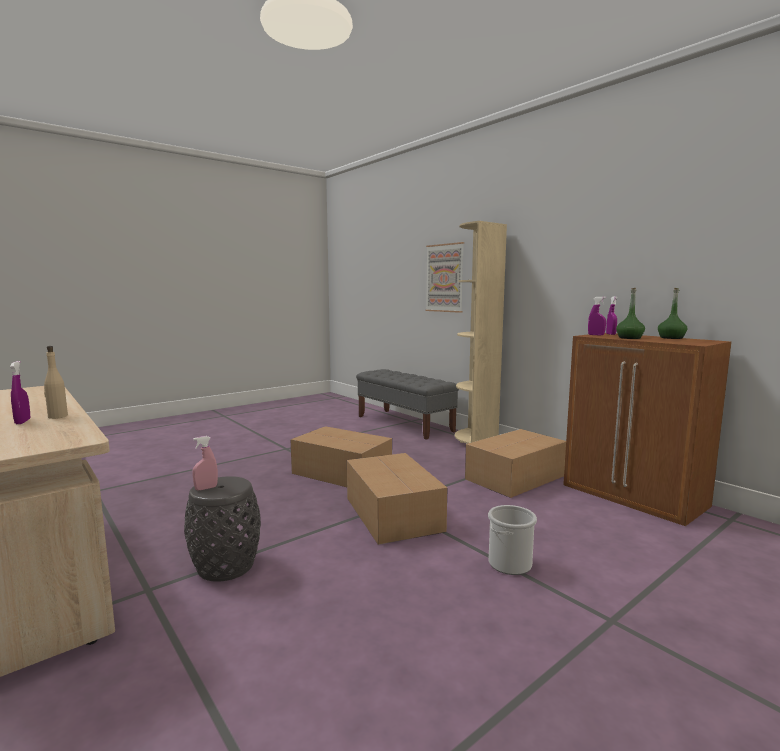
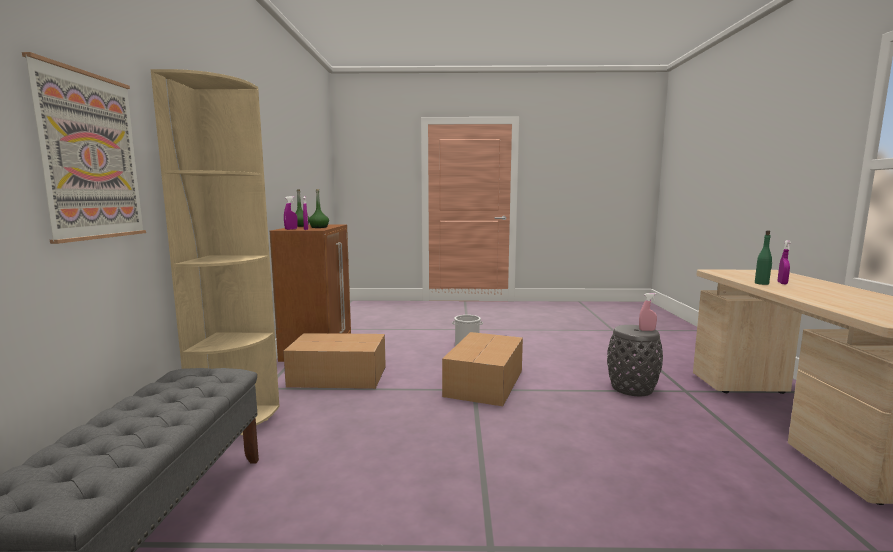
camera: 140 degrees left, 0 degrees up
(57, 416) = (762, 283): beige bottle -> green bottle
(341, 472) = (468, 441): cardboard box -> none

